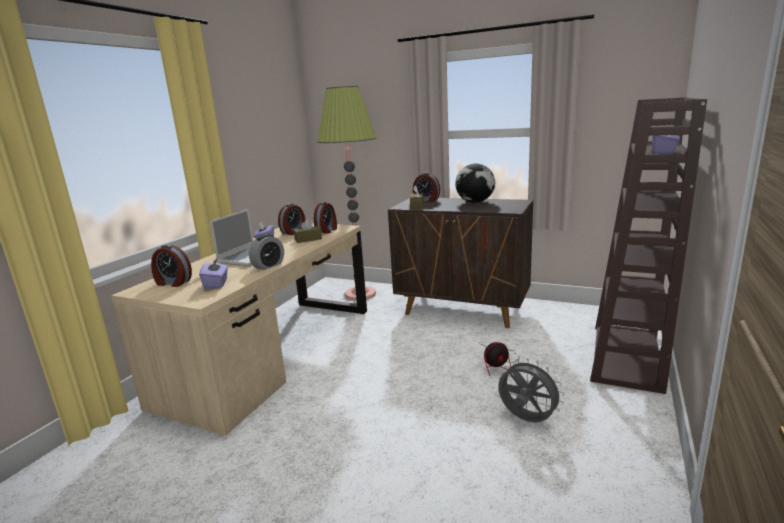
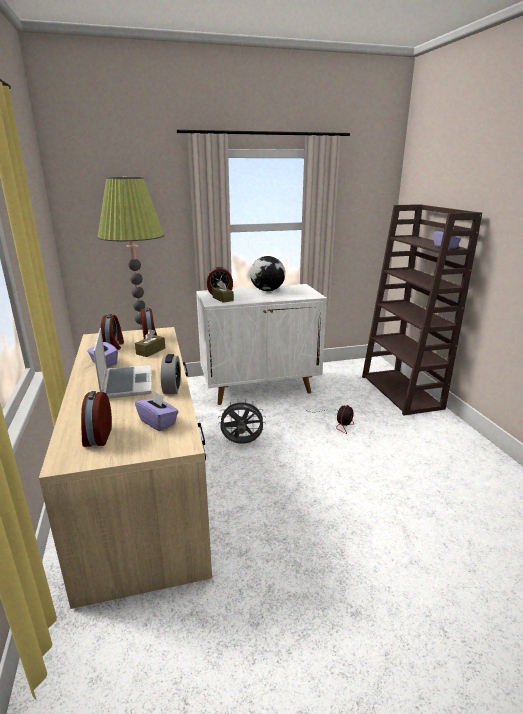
camera: 40 degrees left, 5 degrees up
(173, 283) = (97, 437): alarm clock -> alarm clock turned 105 degrees clockwise
(463, 310) = (260, 388): brown cabinet -> white cabinet
(526, 420) = (403, 455): grey fan -> grey fan (242, 443)

